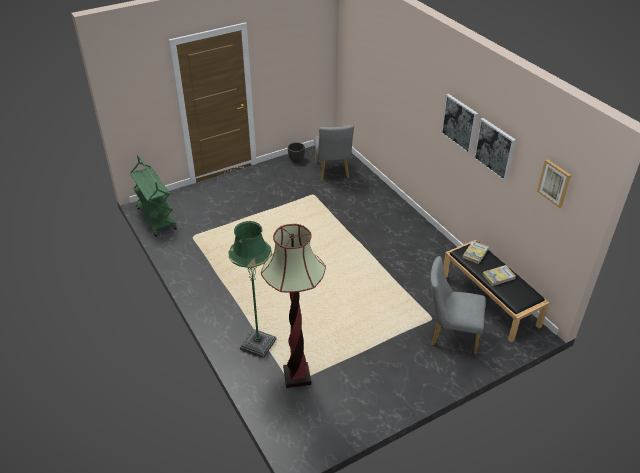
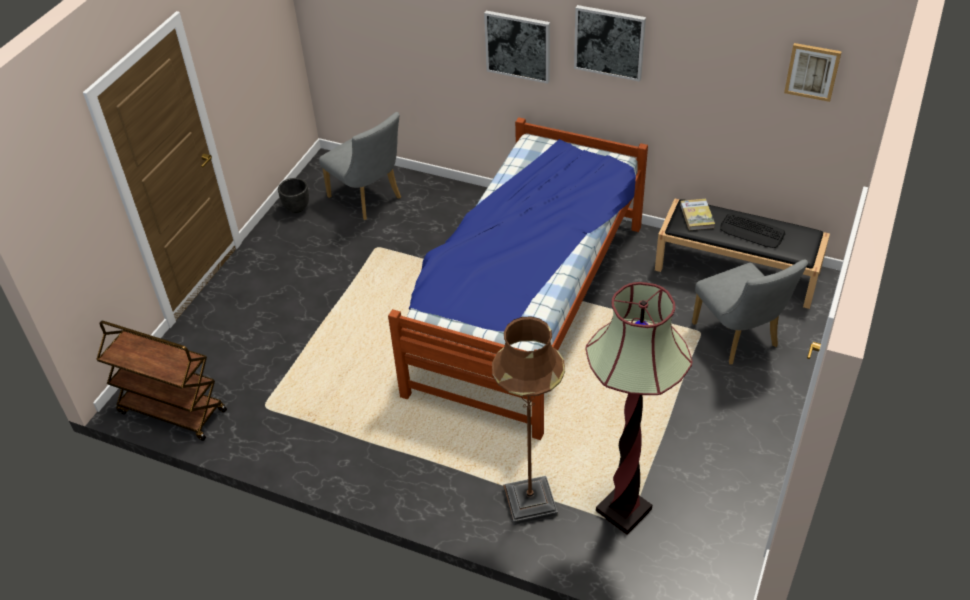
camera: 35 degrees left, 5 degrees up
(156, 218) = (171, 412): green cart -> brown cart
(258, 344) = (530, 502): green floor lamp -> brown floor lamp
(355, 257) = (527, 306): none -> bed
(450, 334) = (739, 339): grey chair -> grey chair turned 90 degrees counterclockwise
(495, 149) = (689, 58): picture -> picture (518, 46)
(498, 276) = (752, 231): book -> keyboard

